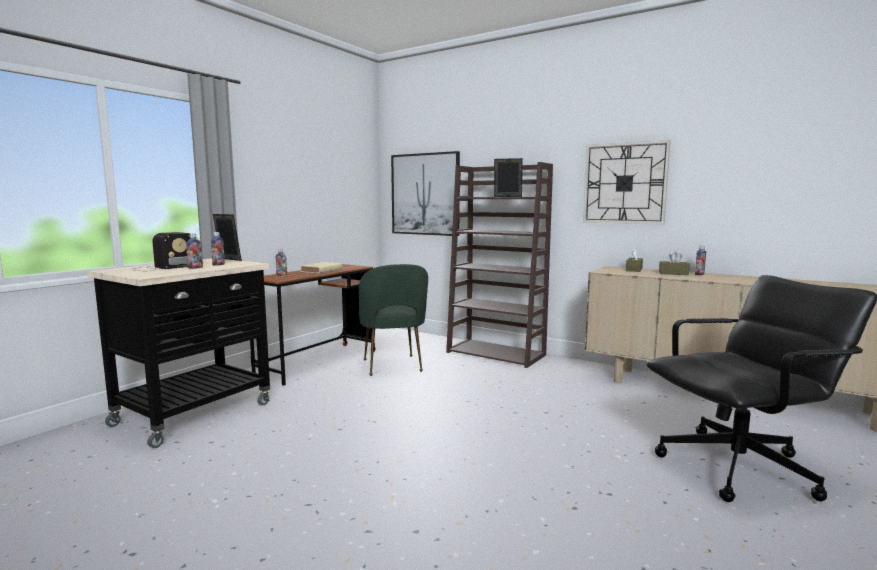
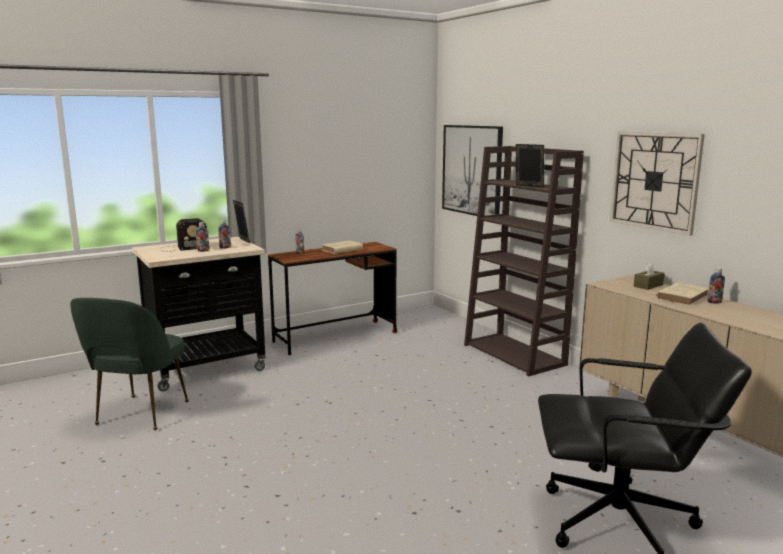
camera: 25 degrees right, 5 degrees up
(392, 367) = (396, 353): green chair -> green chair (138, 416)
(673, 273) = (683, 297): brown tissue box -> beige book

